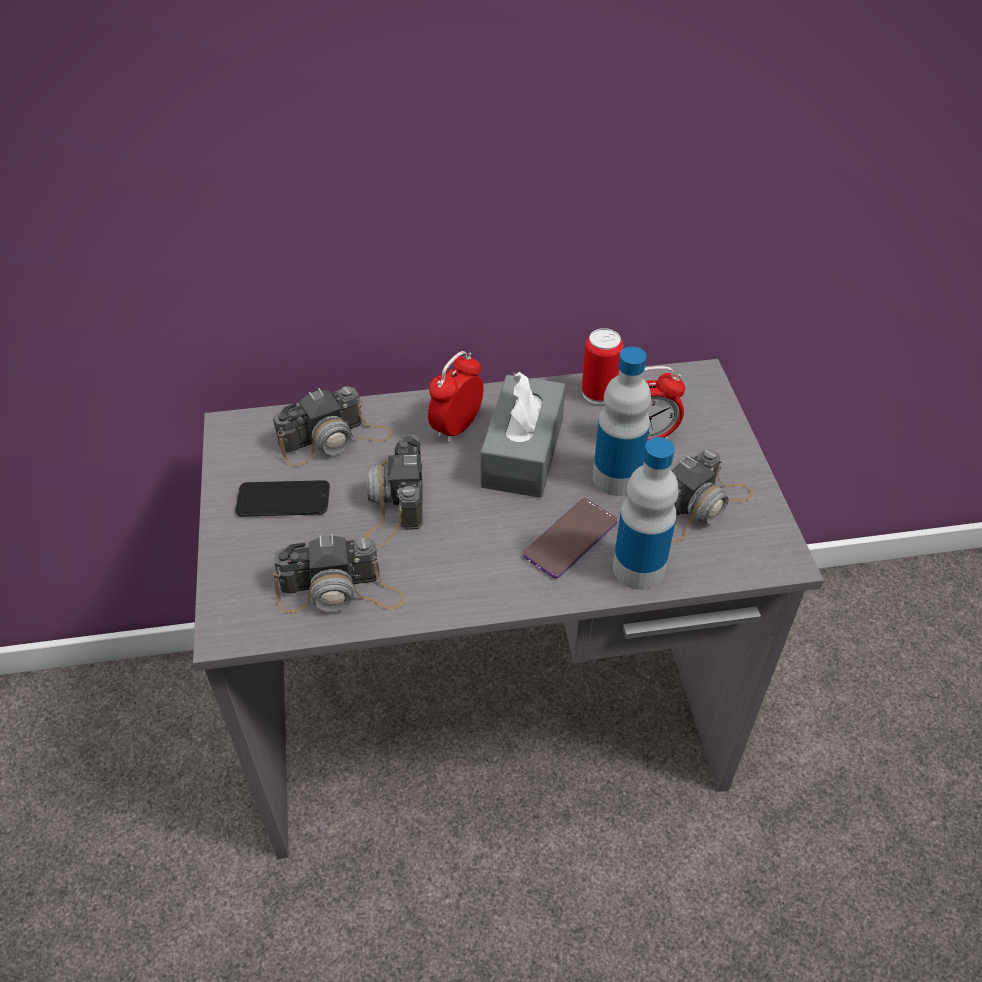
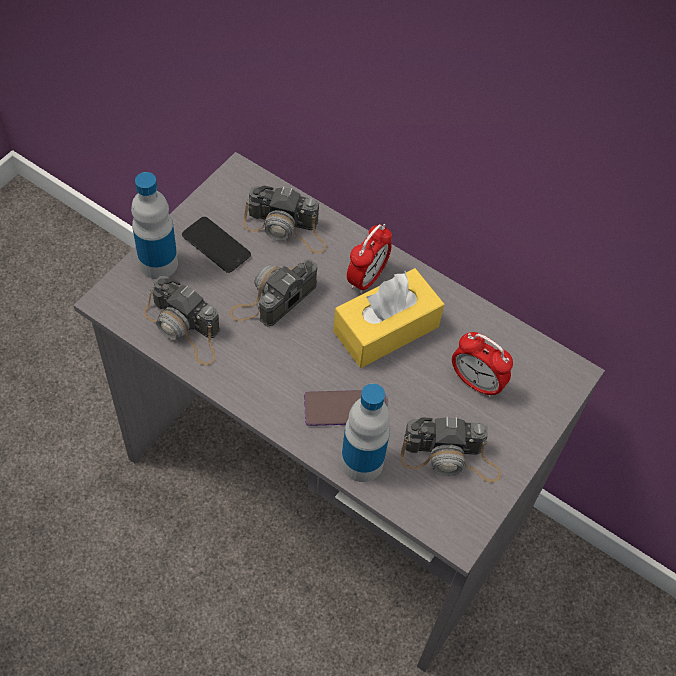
camera: 40 degrees right, 10 degrees up
(457, 427) = (367, 278): alarm clock -> alarm clock turned 135 degrees clockwise
(523, 452) = (386, 329): grey tissue box -> yellow tissue box
(599, 393) = (486, 328): can -> none
(616, 478) = (423, 394): bottle -> bottle (158, 263)

